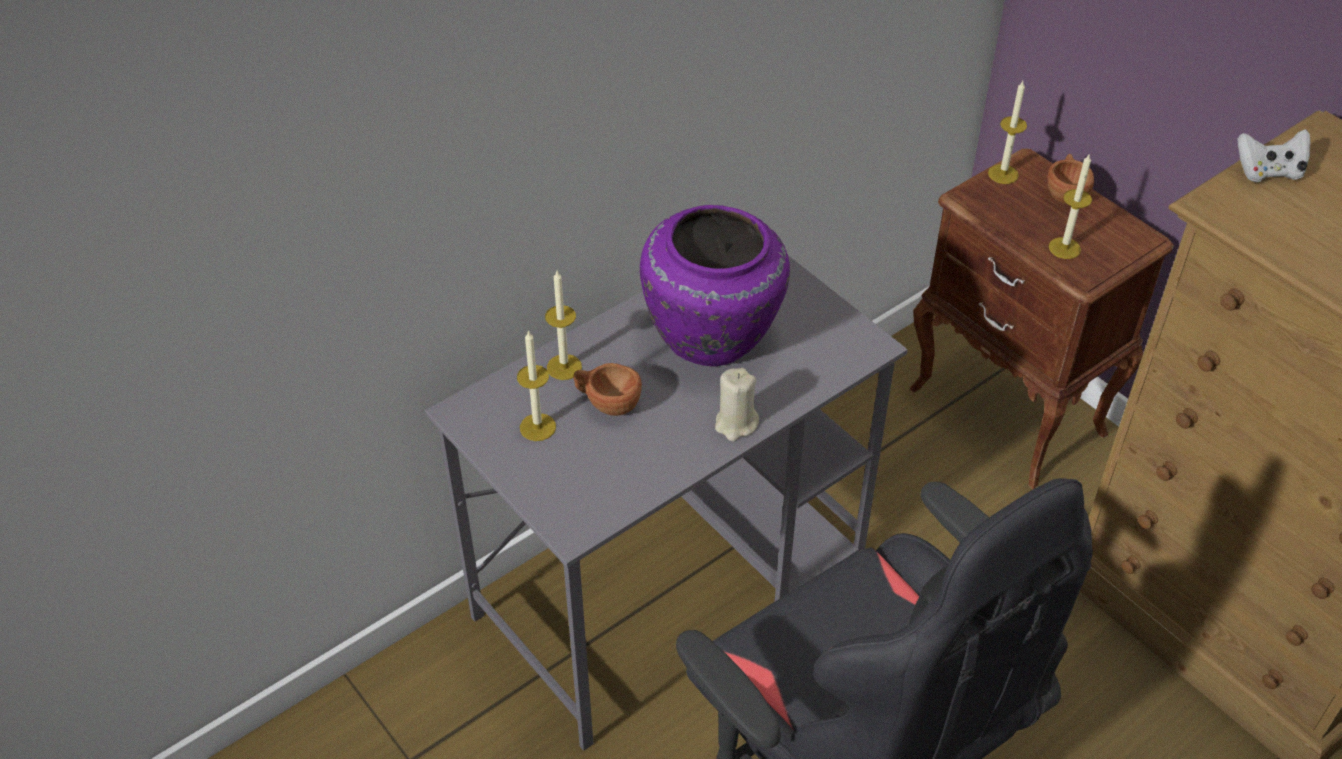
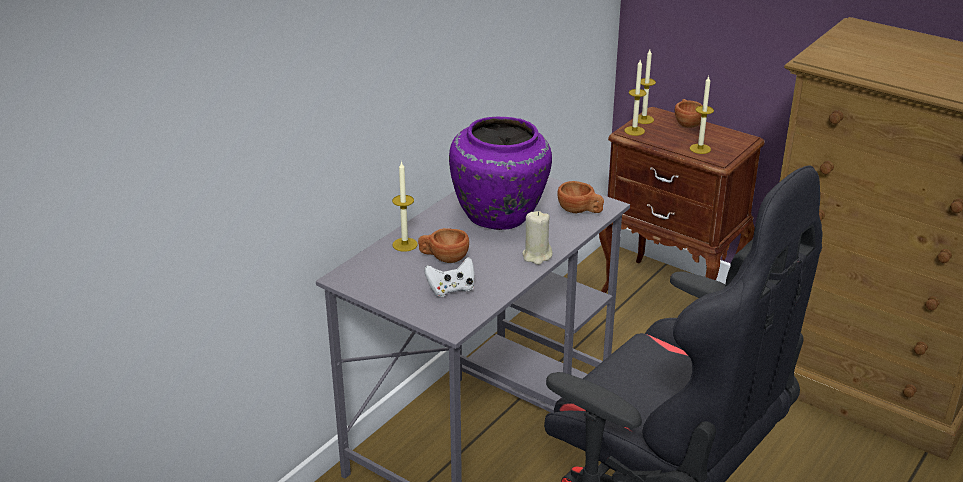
camera: 15 degrees left, 15 degrees down
(537, 427) = (401, 277): candle -> candle (634, 131)
(829, 350) = (580, 211): none -> brown cup
(1268, 172) = (833, 43): white game controller -> white game controller (451, 289)

